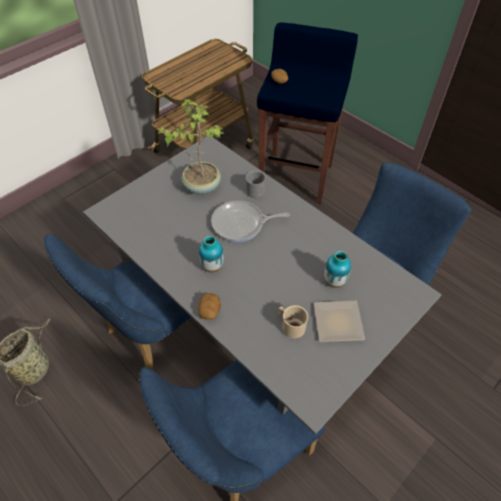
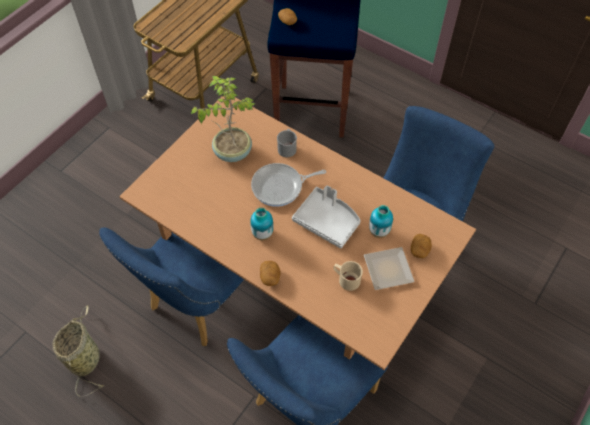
camera: 10 degrees left, 5 degrees up
(248, 327) = (292, 282): grey dining table -> brown dining table
(282, 264) = (327, 221): none -> grey tray
(376, 307) = (419, 250): none -> potato

